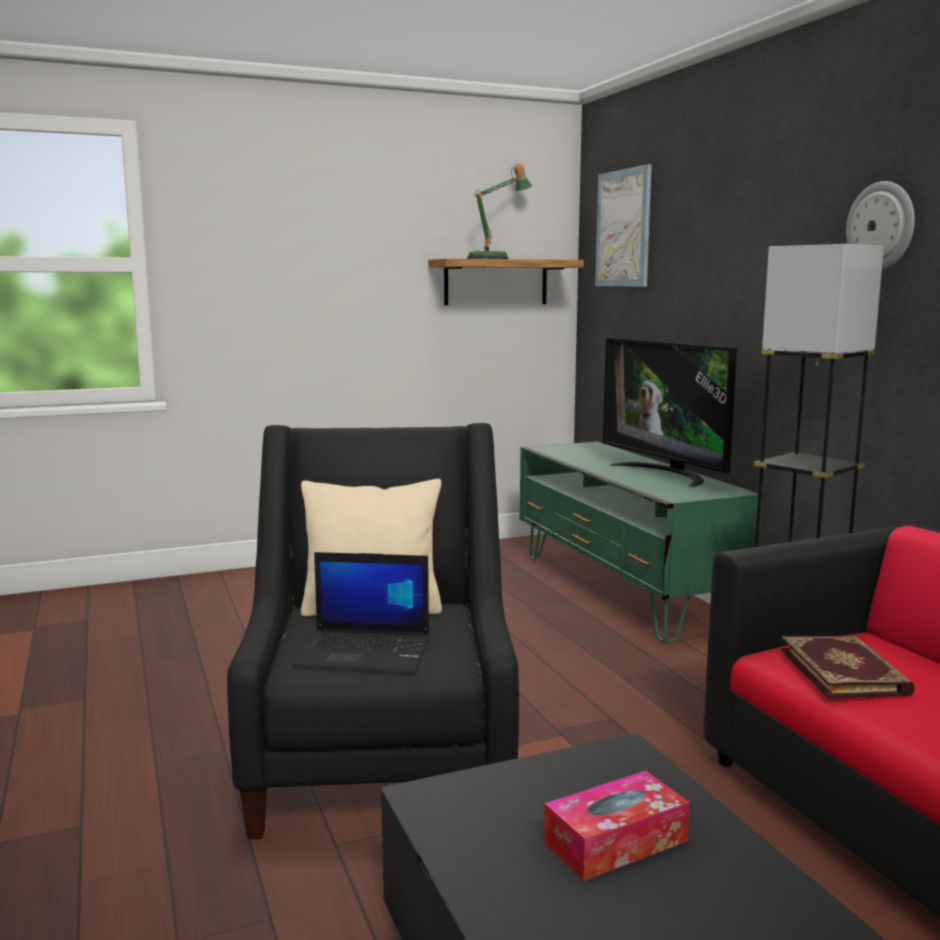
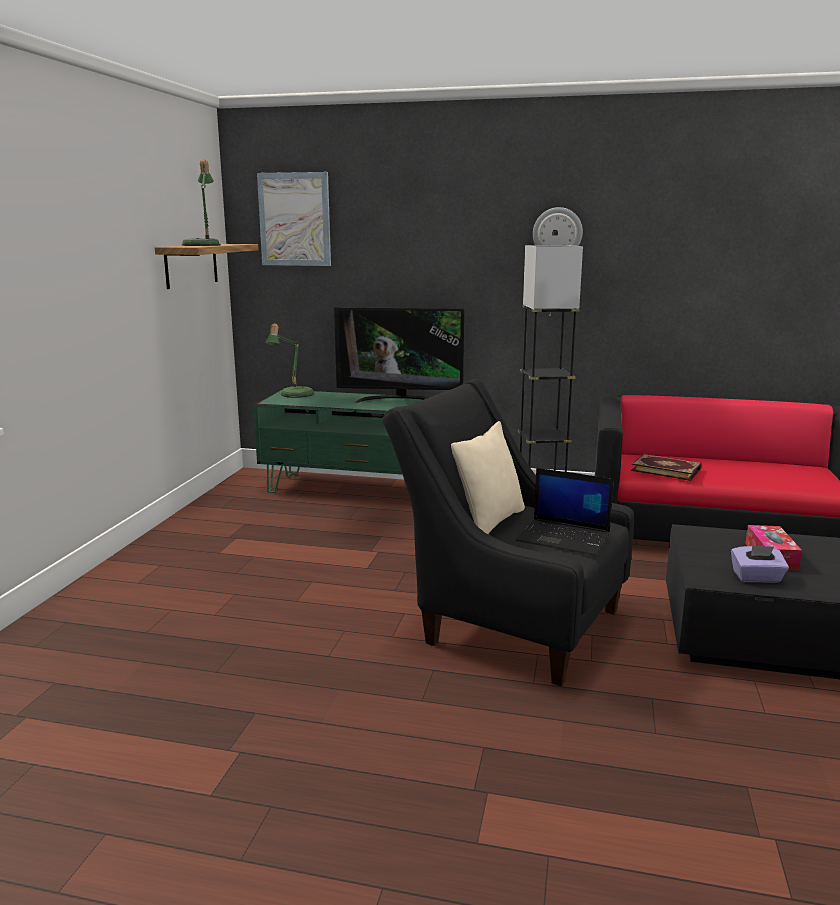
camera: 55 degrees left, 5 degrees up
(366, 651) = (565, 538): laptop -> laptop turned 75 degrees clockwise
(490, 841) = (757, 578): none -> purple tissue box
(583, 447) = (293, 395): none -> table lamp

